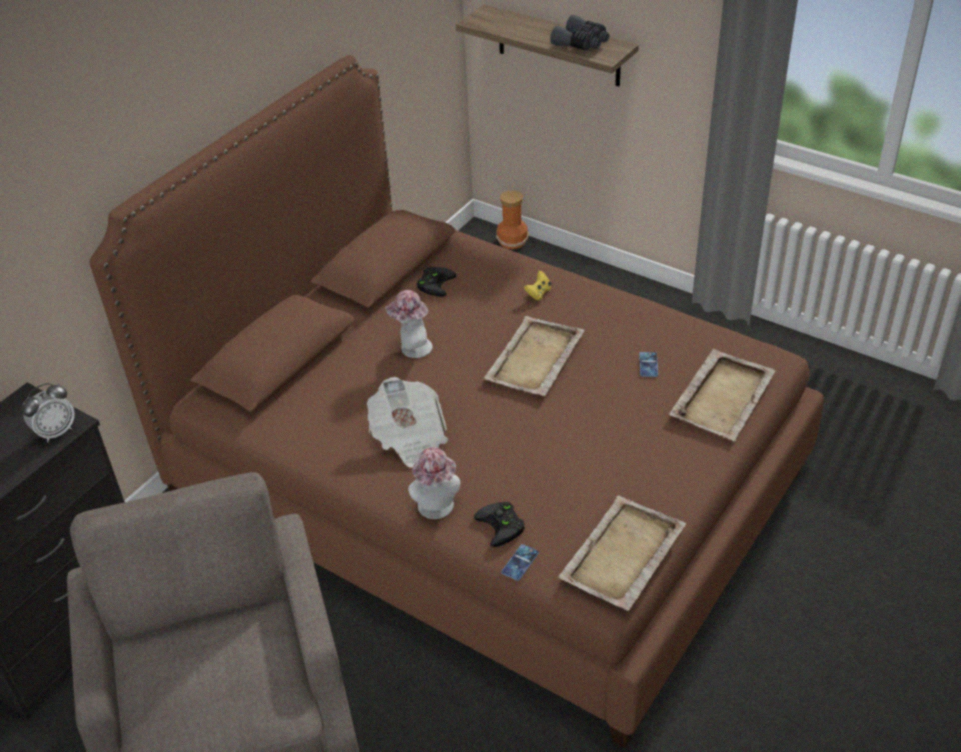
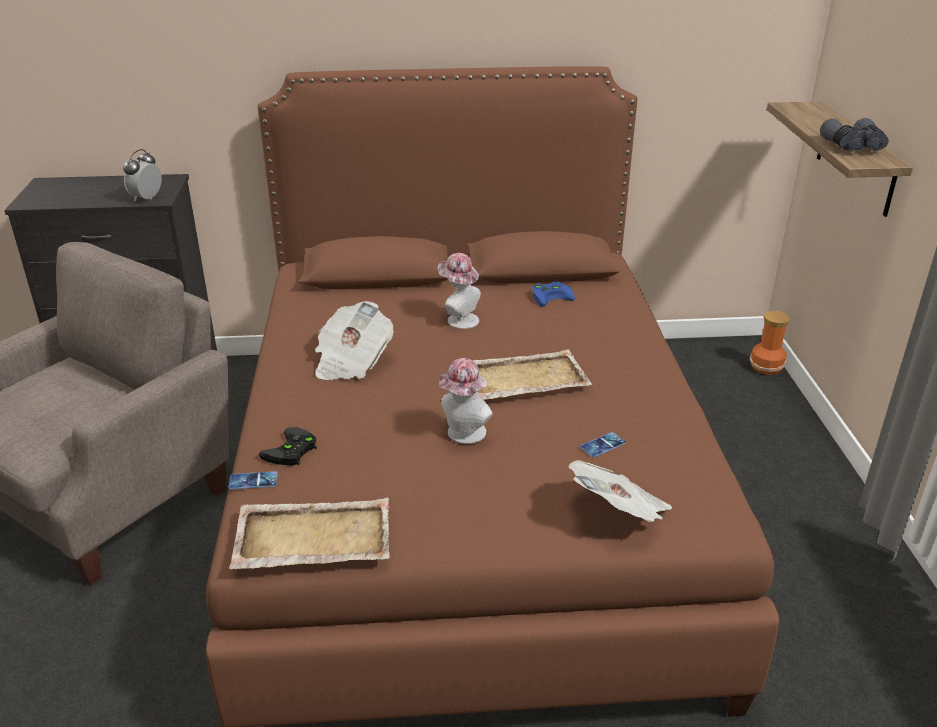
camera: 50 degrees right, 10 degrees down
(56, 432) = (146, 198): alarm clock -> alarm clock turned 105 degrees clockwise
(434, 283) = (552, 296): black game controller -> blue game controller
(437, 509) = (281, 410): hat -> hat (463, 435)
(538, 293) = (613, 346): yellow game controller -> none
(723, 396) = (619, 513): beige tray -> newspaper

